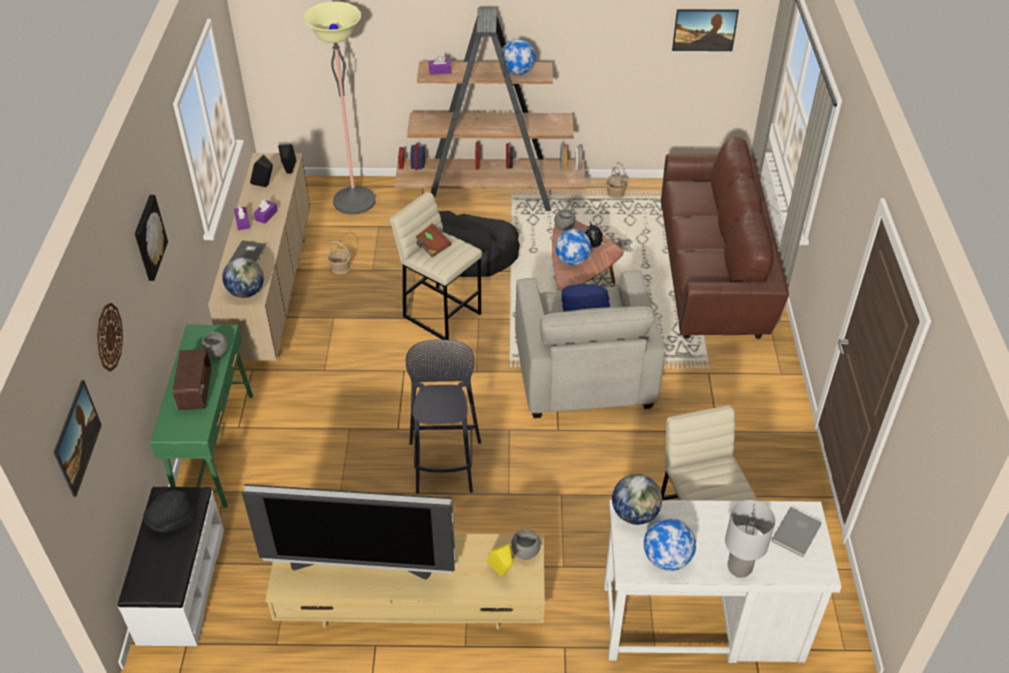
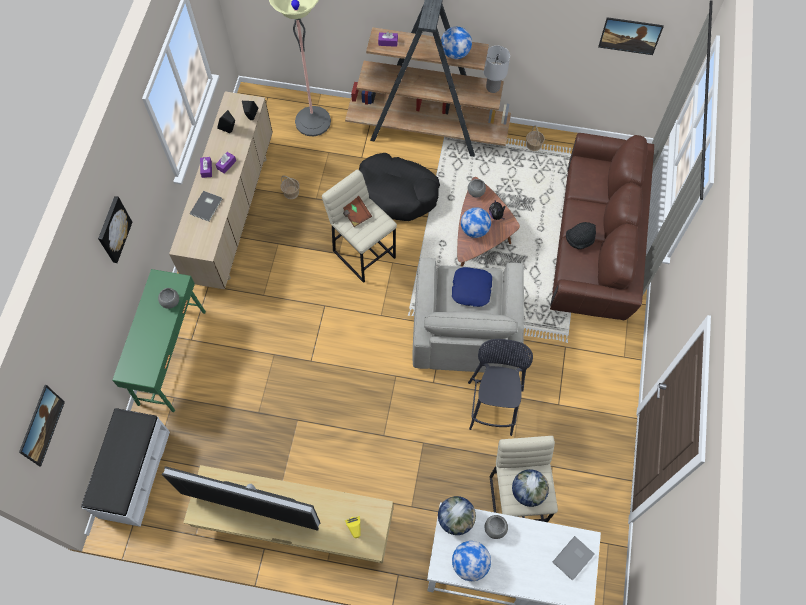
camera: 10 degrees right, 20 degrees up
(108, 337) = (71, 334): wall clock -> none
(171, 520) = (124, 441): black hat -> black hat (579, 240)
(195, 390) = (150, 336): radio -> none
(246, 292) = (200, 245): globe -> globe (528, 492)
(445, 465) = (340, 400): grey stool -> grey stool (493, 407)
(525, 552) = (376, 515): grey bowl -> grey bowl (495, 529)
(738, 569) = (521, 582): grey table lamp -> grey table lamp (492, 88)

